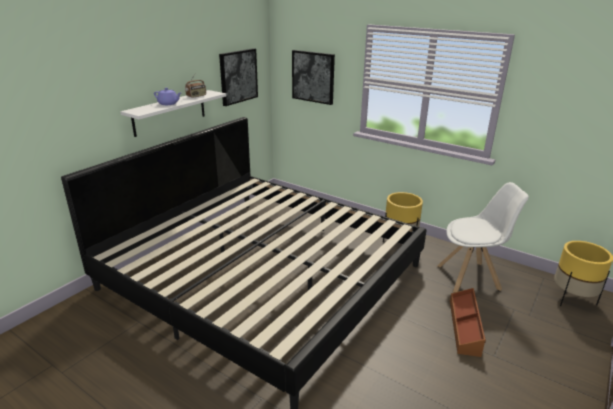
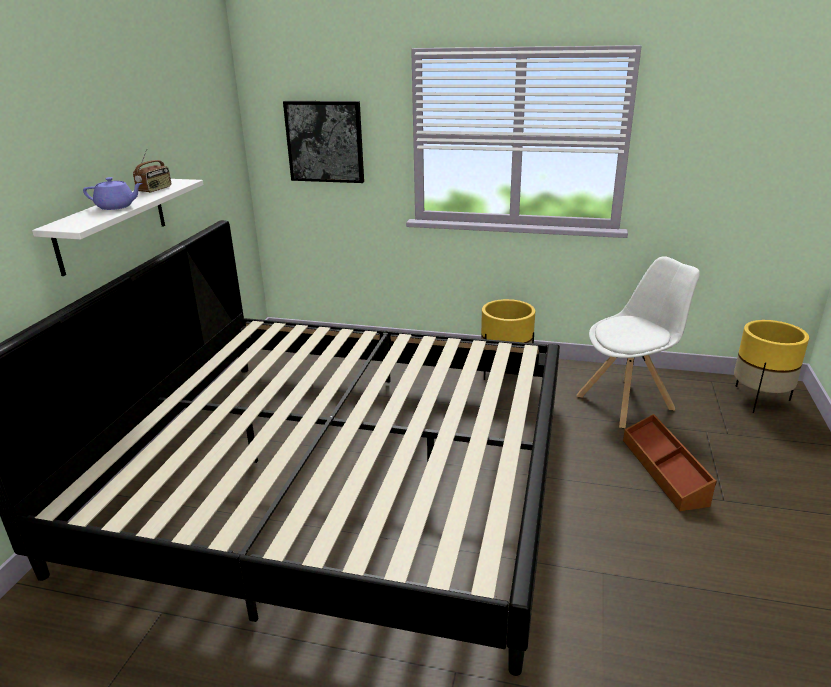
camera: 20 degrees left, 0 degrees up
(238, 76) = (203, 152): picture -> none

